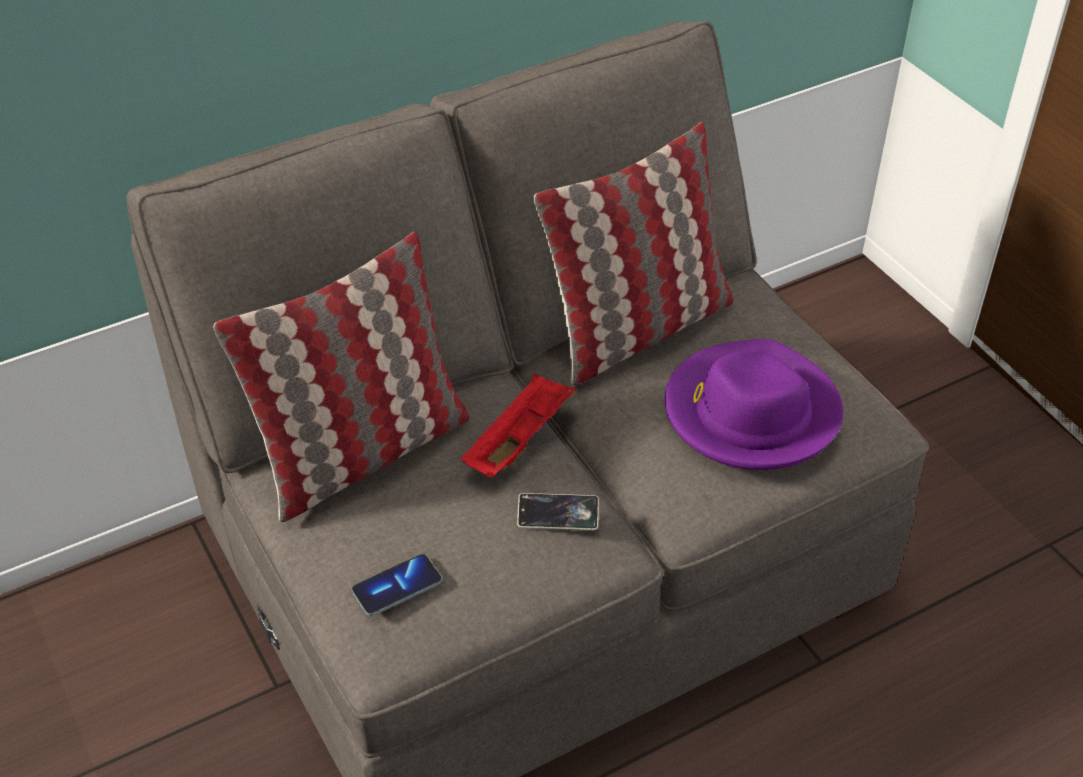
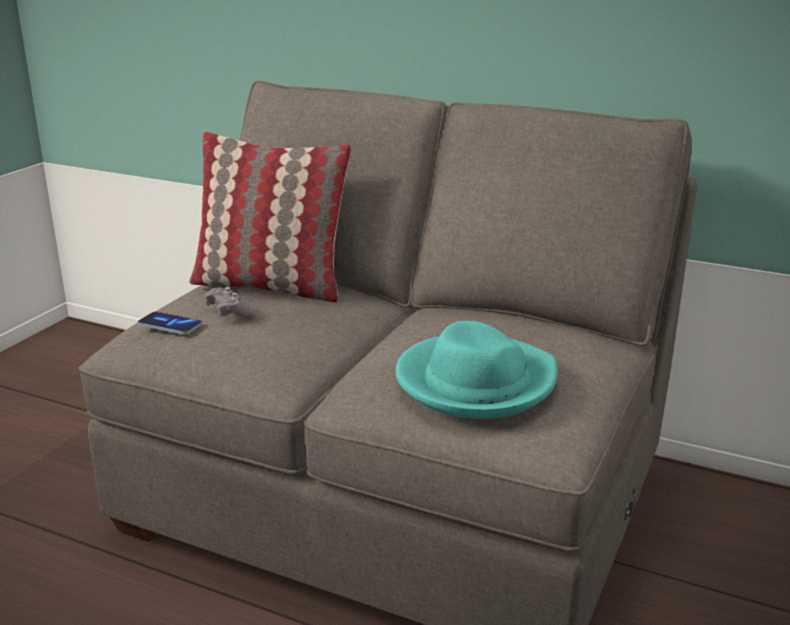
camera: 55 degrees right, 20 degrees down
(410, 520) = (229, 312): none -> grey game controller
(519, 441) = (338, 321): red tray -> none
(558, 515) = (285, 351): phone -> none
(637, 329) = (498, 322): pillow -> none
(750, 412) = (475, 381): purple hat -> turquoise hat

